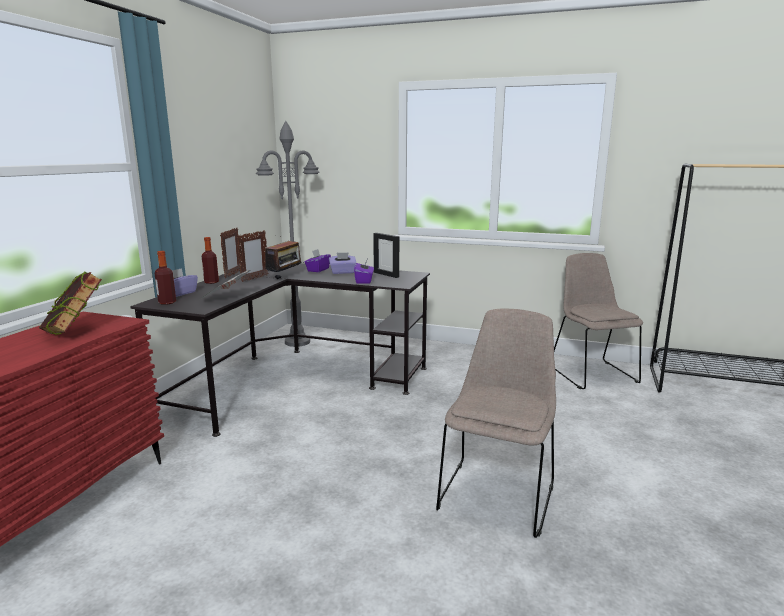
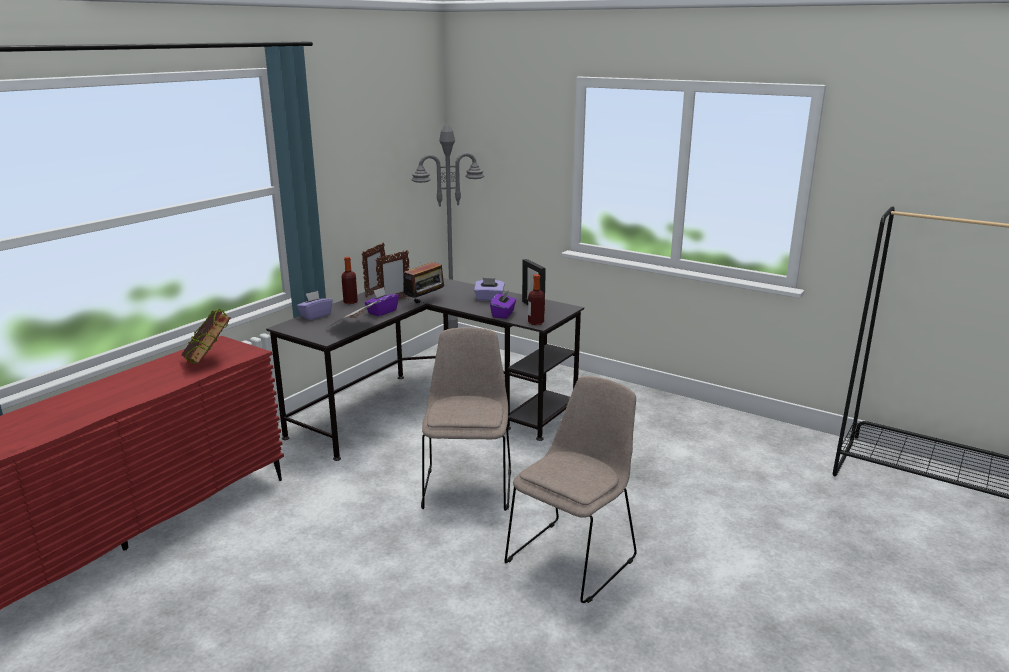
camera: 15 degrees right, 5 degrees up
(167, 302) = (299, 327): bottle -> bottle (536, 323)
(318, 270) = (465, 292): purple tissue box -> purple tissue box (382, 312)
(591, 373) = (768, 441): beige chair -> beige chair (467, 486)

